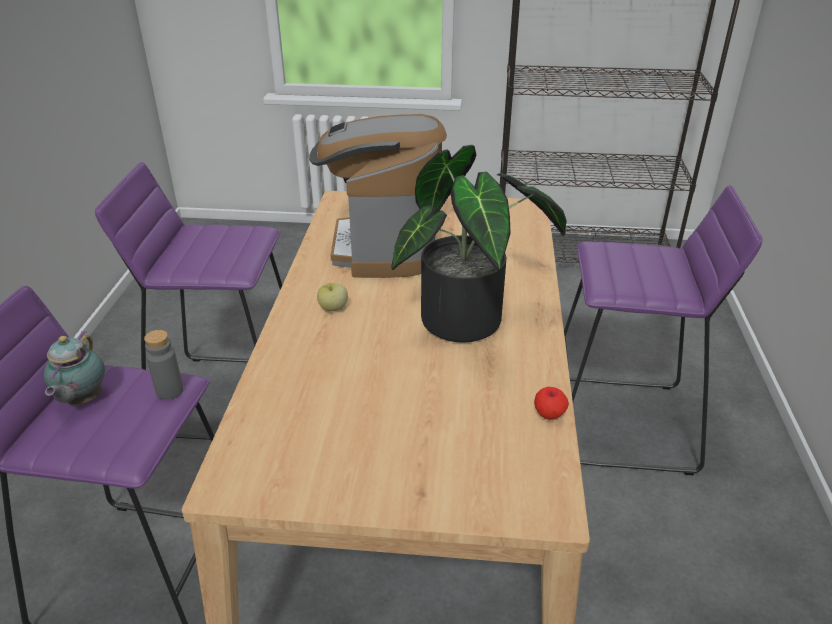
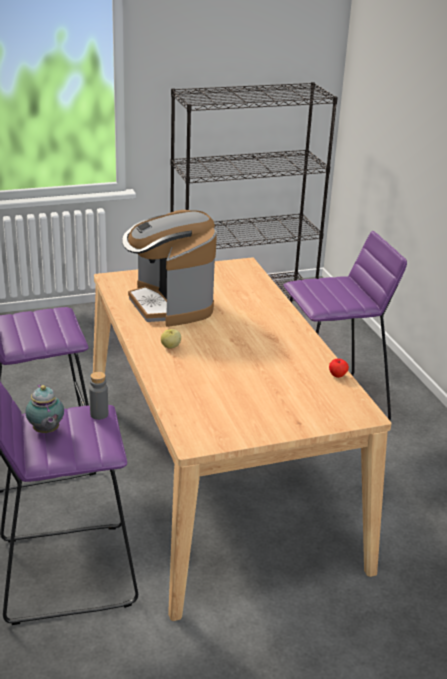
camera: 25 degrees left, 5 degrees down
(471, 322) = (261, 338): potted plant -> none

